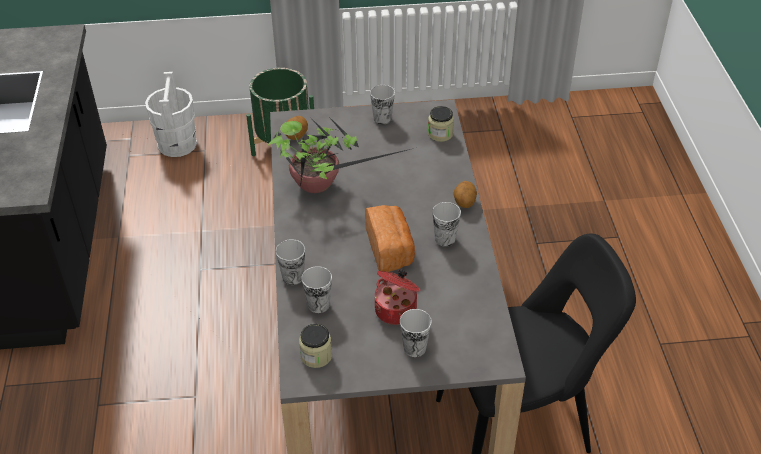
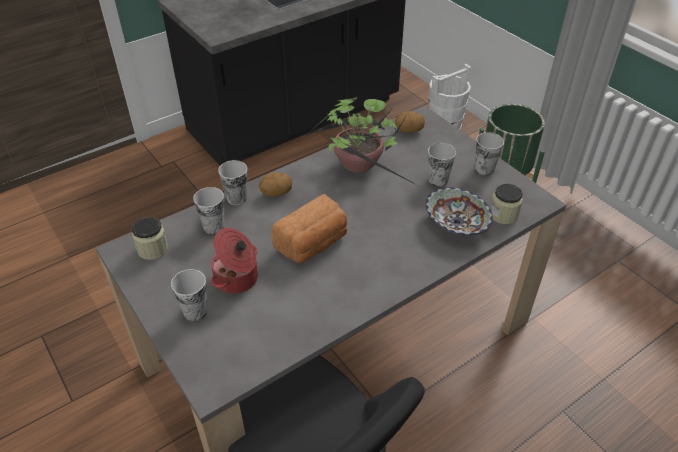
camera: 60 degrees right, 0 degrees up
(431, 162) = (456, 224): none -> bowl
(445, 239) = (356, 276): cup -> cup (438, 180)
(464, 203) = (419, 271): potato -> potato (276, 193)

